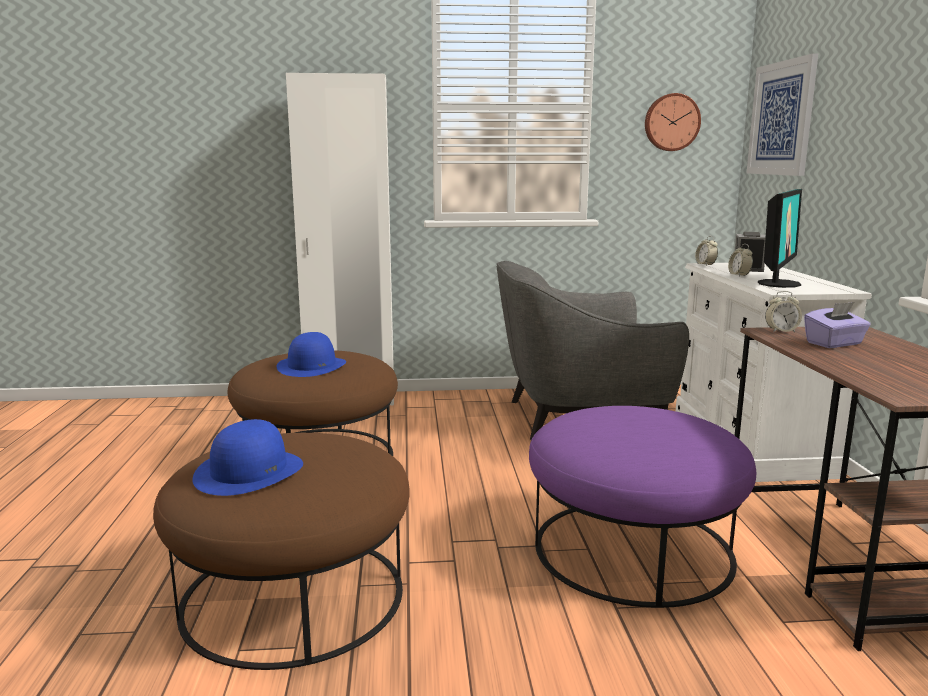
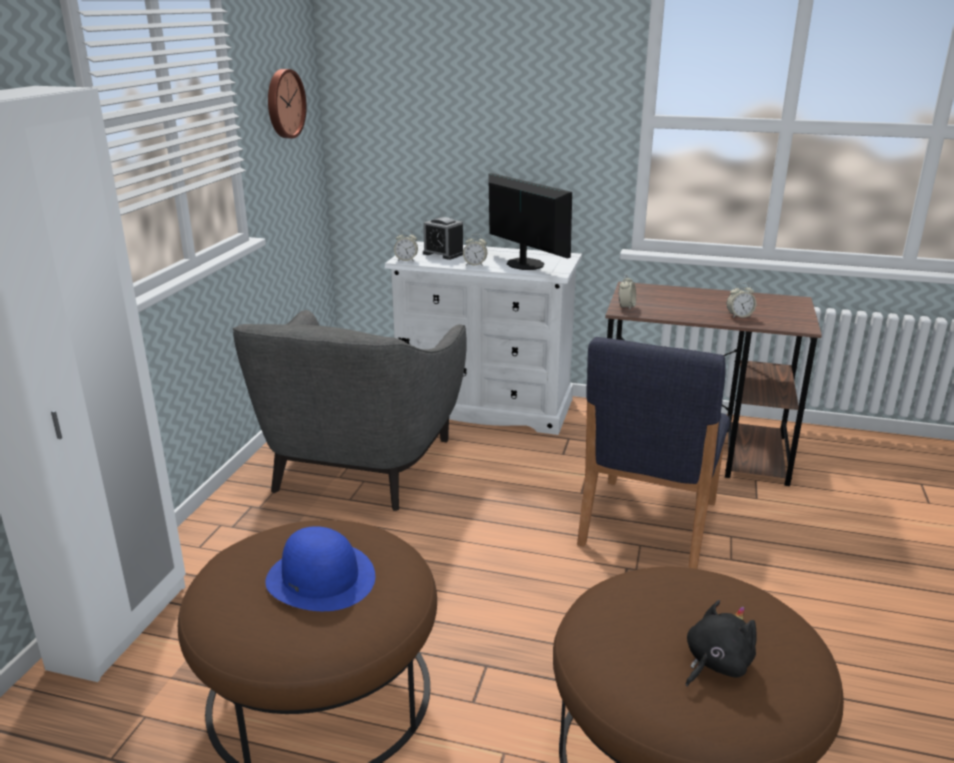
camera: 70 degrees left, 10 degrees up
(249, 471) = (715, 663): blue hat -> black plush toy
(632, 549) = (647, 524): purple ottoman -> blue chair
(781, 118) = (400, 97): picture -> none
(834, 344) = (671, 304): purple tissue box -> none
(866, 368) = (739, 316): none -> alarm clock

